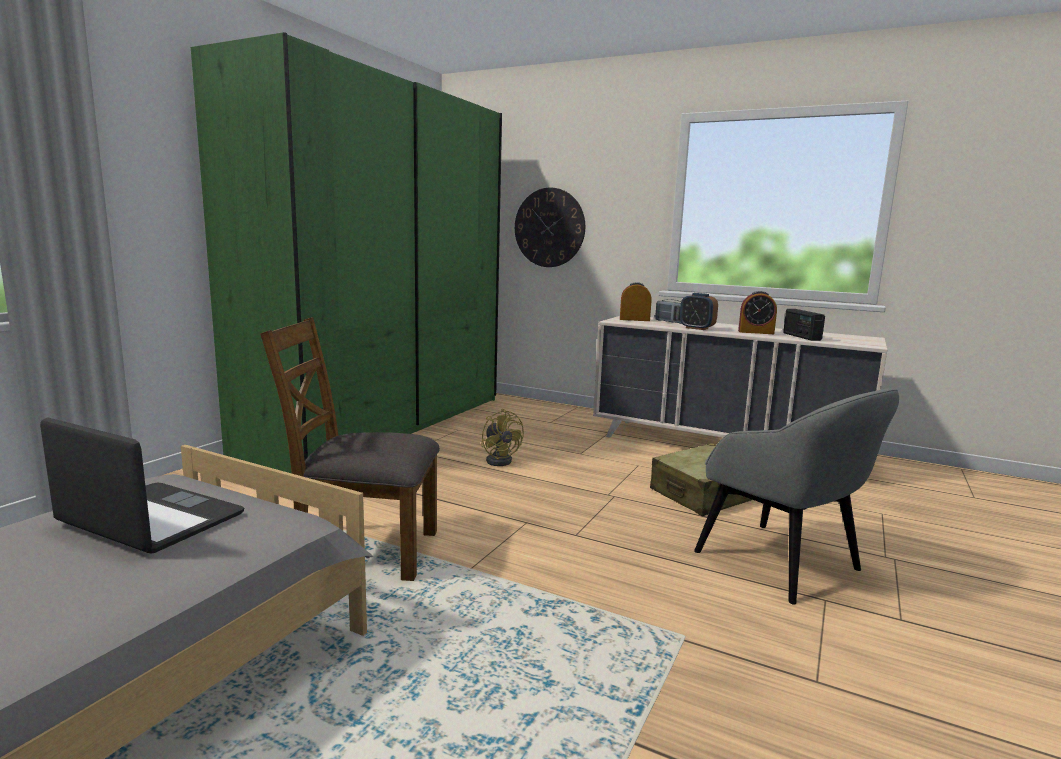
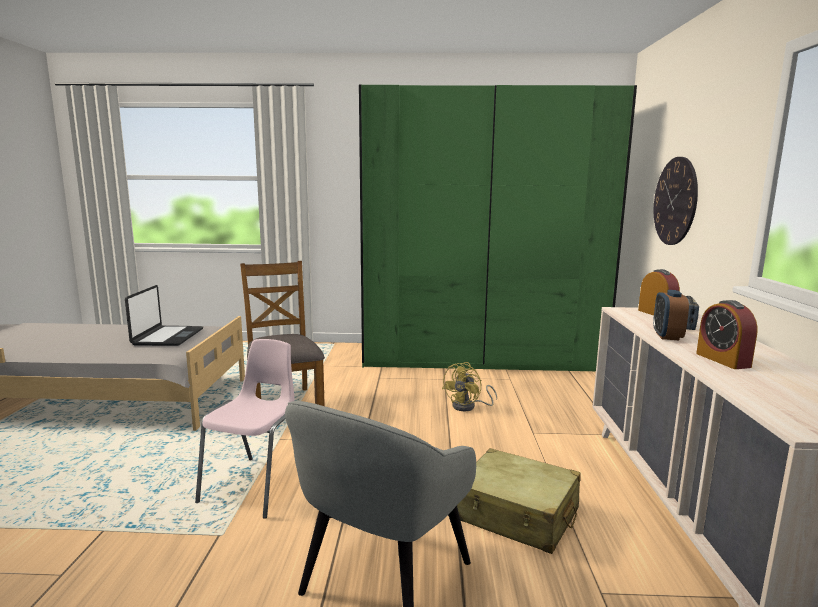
camera: 65 degrees right, 0 degrees up
(584, 600) = (257, 485): none -> pink chair
(801, 337) = (758, 383): radio -> none

